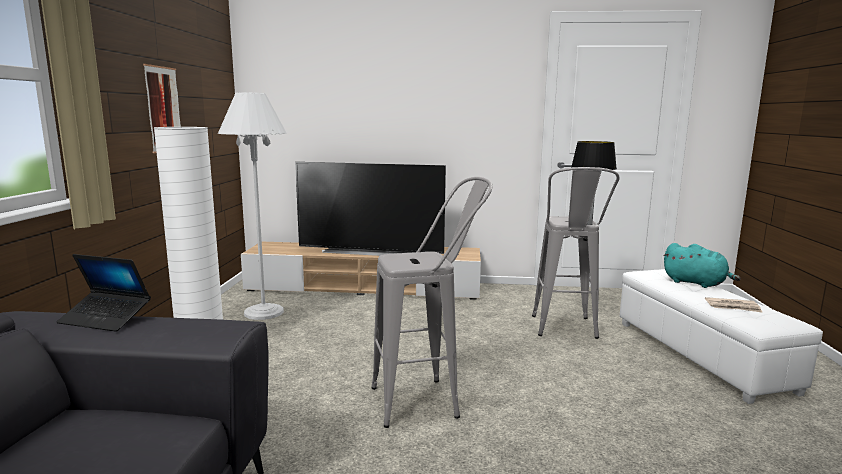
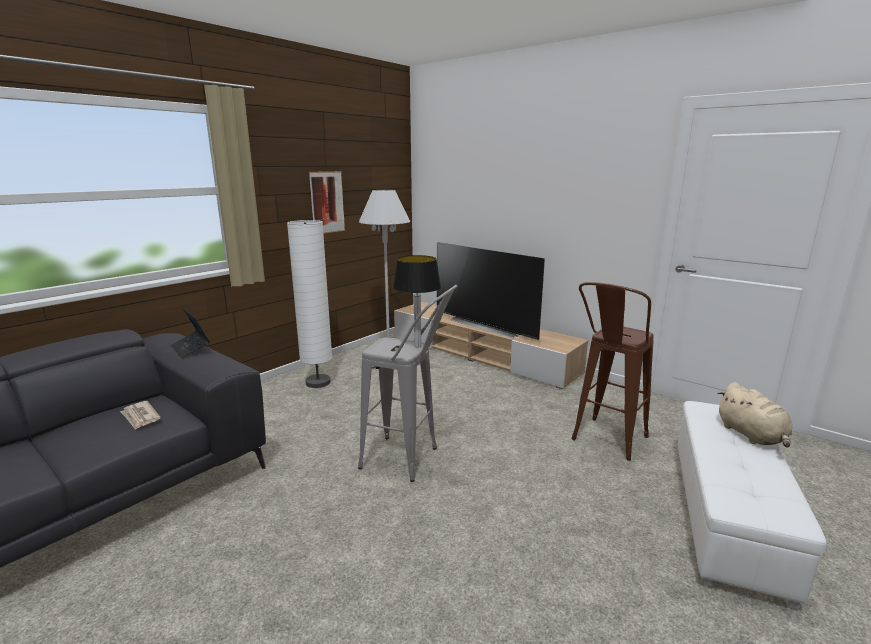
camera: 35 degrees right, 5 degrees up
(565, 331) = (605, 443): grey stool -> brown stool
(589, 224) = (631, 341): table lamp -> table lamp (418, 346)
(696, 283) = (752, 435): turquoise plush toy -> beige plush toy
(733, 307) = (743, 475): newspaper -> newspaper (140, 417)

